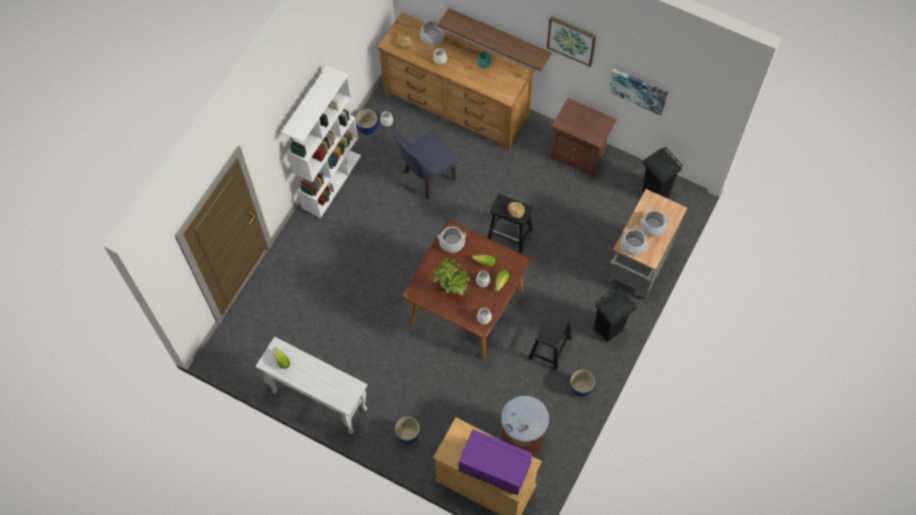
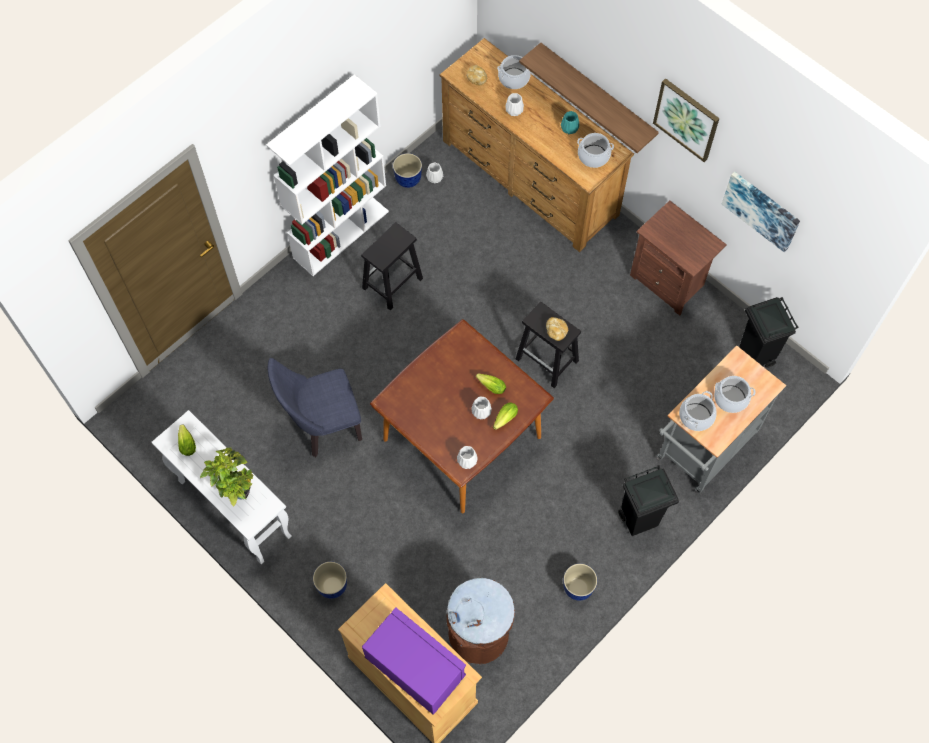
camera: 15 degrees right, 0 degrees up
(426, 178) = (462, 260): blue chair -> blue chair (323, 427)
(452, 243) = (457, 350): cooking pot -> cooking pot (593, 156)
(452, 289) = (437, 410): potted plant -> potted plant (237, 491)
(550, 348) = (553, 524): black stool -> black stool (392, 284)

